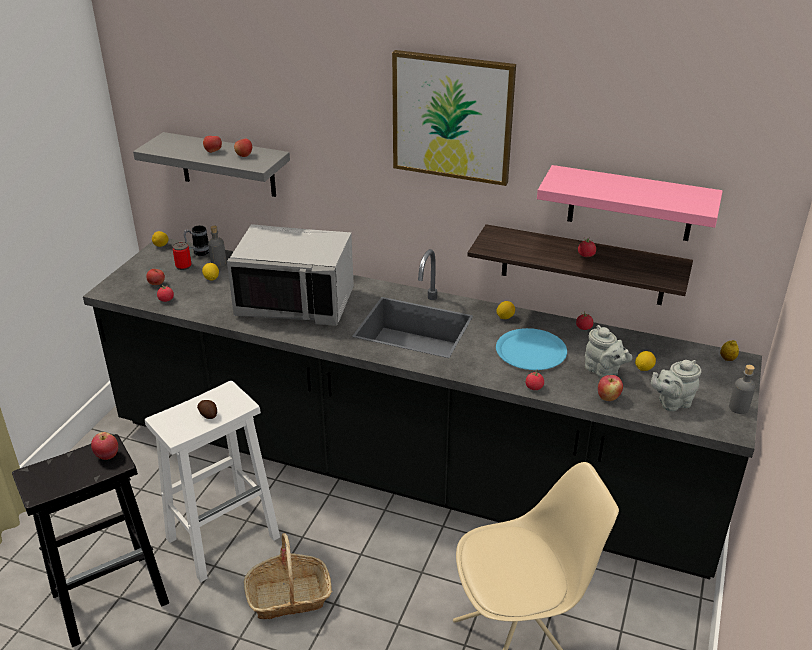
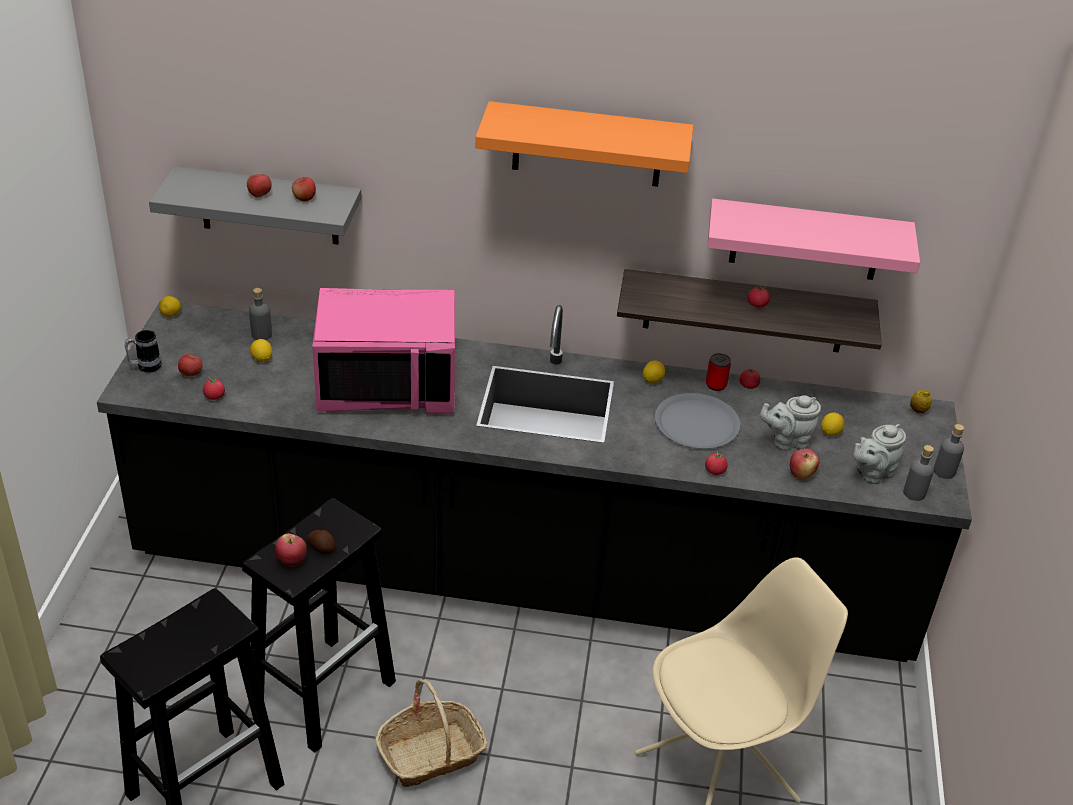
camera: 15 degrees left, 5 degrees up
(107, 455) = (216, 618): apple -> apple (292, 561)
(183, 266) = (216, 344): can -> can (716, 385)
(198, 253) = (227, 321): mug -> mug (145, 367)
(224, 537) = (325, 691): white stool -> black stool
(296, 302) = (387, 383): grey microwave -> pink microwave
(452, 117) = (587, 145): picture -> orange shelf
(531, 351) = (696, 423): blue plate -> grey plate
(603, 371) = (787, 441): grey teapot -> grey teapot turned 135 degrees clockwise
(706, 422) = (914, 493): none -> grey bottle

